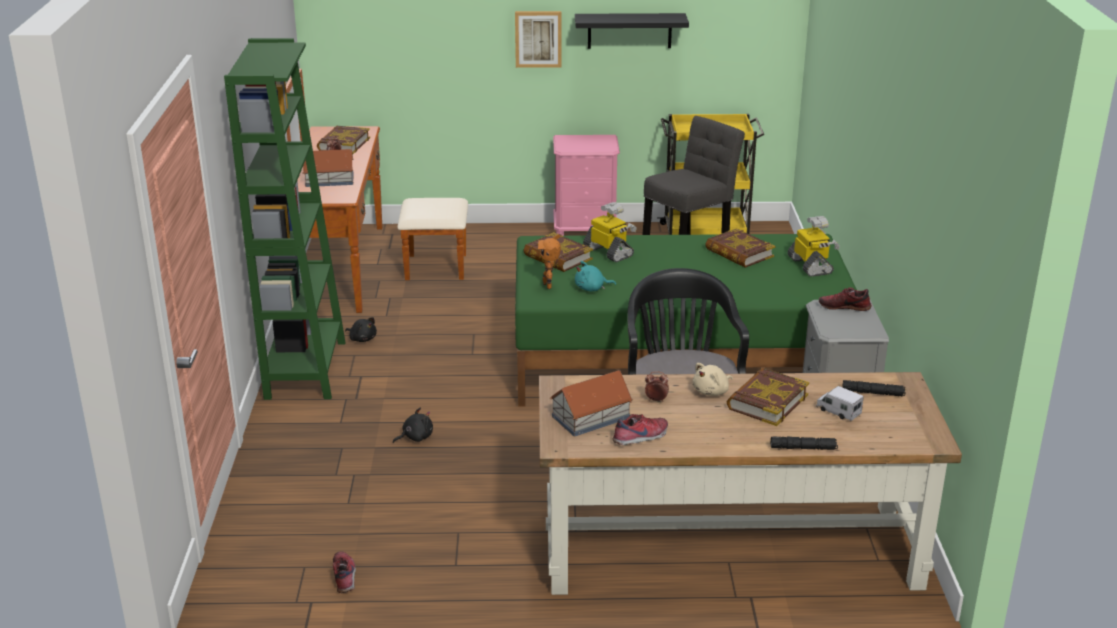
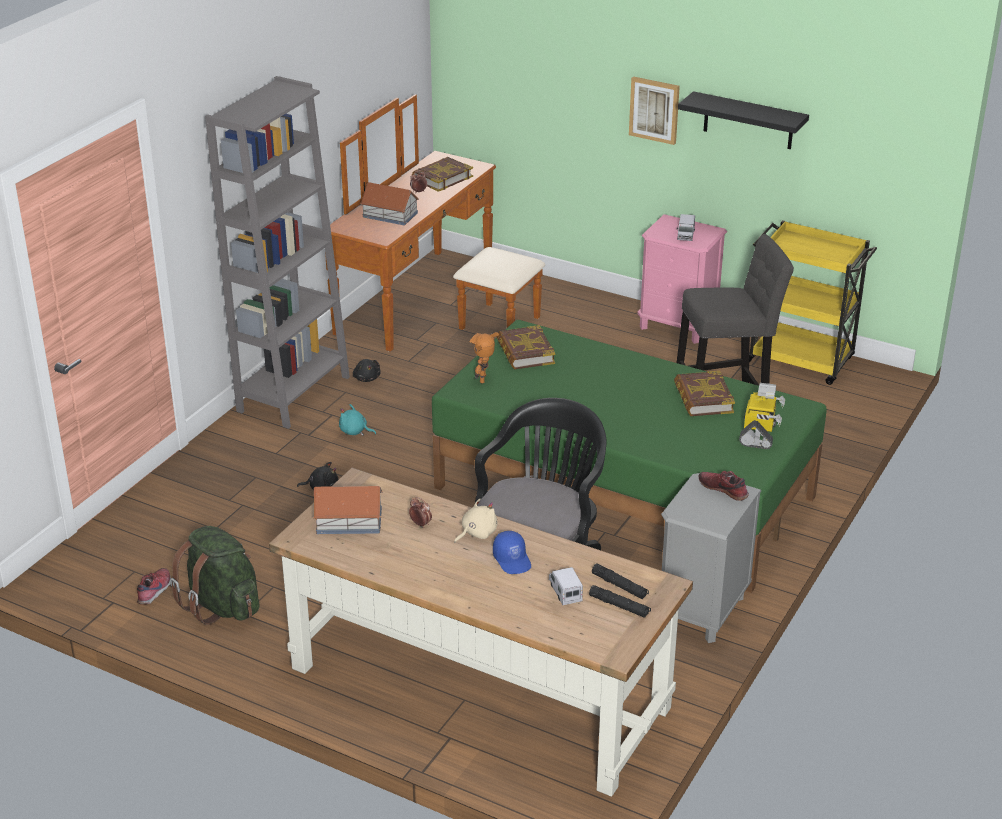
camera: 30 degrees right, 5 degrees up
(306, 370) = (293, 394): green bookcase -> grey bookcase
(426, 566) = (222, 605): none -> green backpack
(590, 145) = (685, 235): none -> toy truck
(591, 288) = (519, 394): turquoise plush toy -> turquoise plush toy (355, 431)
(609, 252) = (578, 361): toy robot -> none
(641, 437) = (367, 554): shoe -> none
(712, 391) = (477, 533): beige plush toy -> beige plush toy turned 150 degrees clockwise
(767, 402) = (513, 560): book -> blue cap
(803, 448) = (490, 615): black flashlight -> black flashlight (619, 606)

